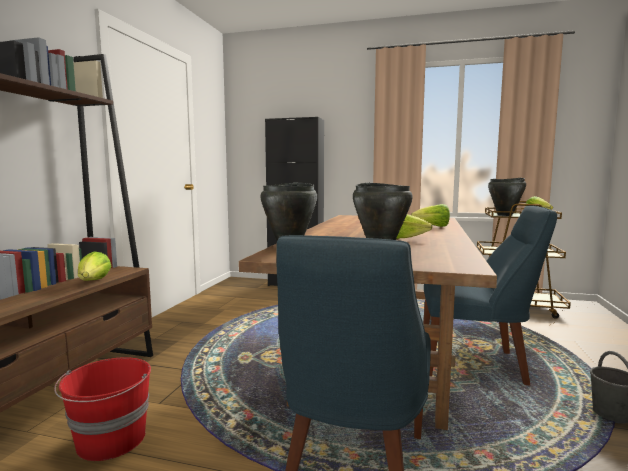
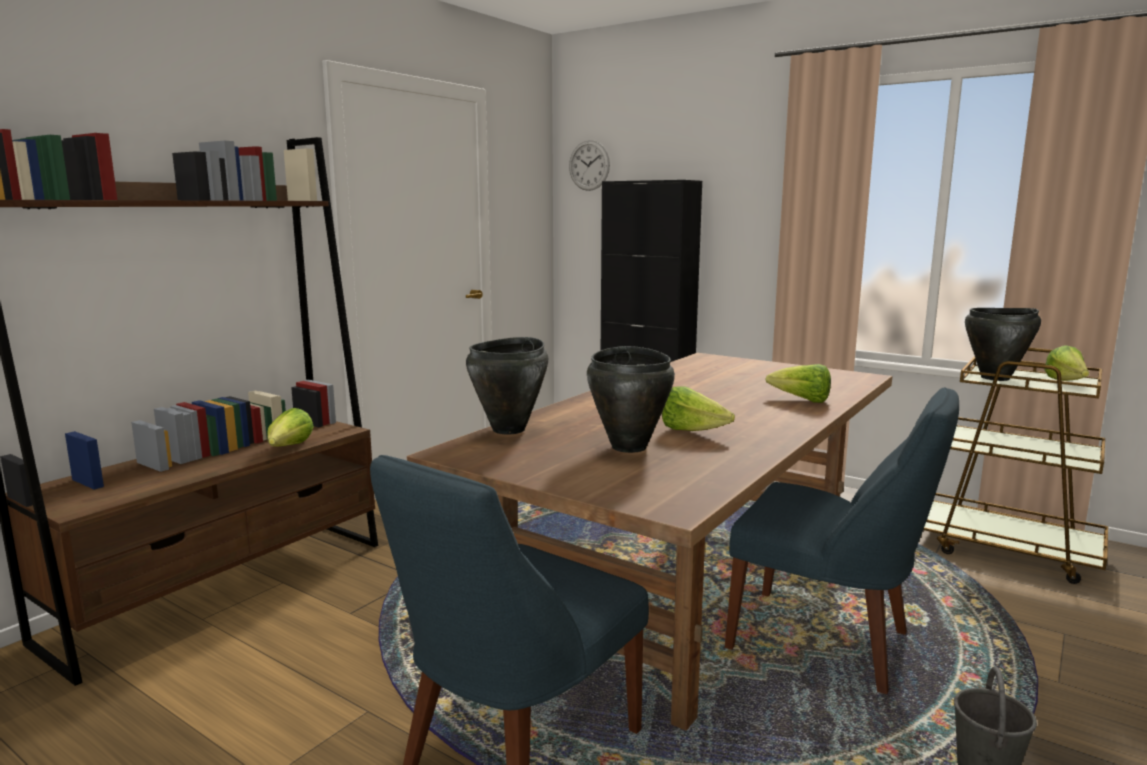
camera: 20 degrees right, 5 degrees up
(111, 440) = (276, 649): red bucket -> none
(250, 112) = (589, 165): none -> wall clock

